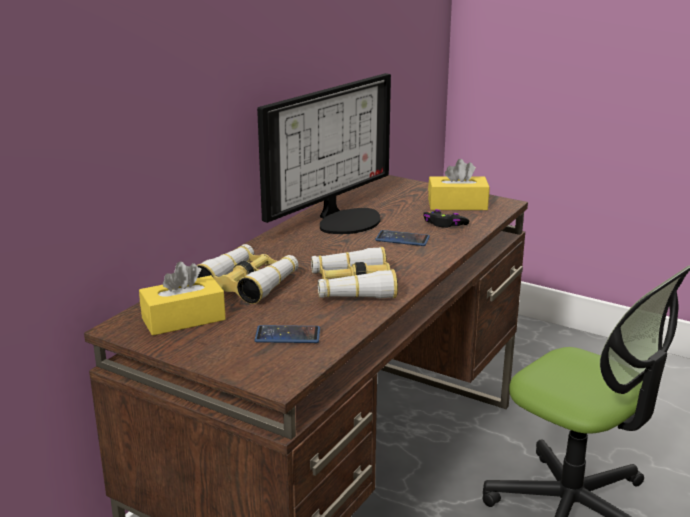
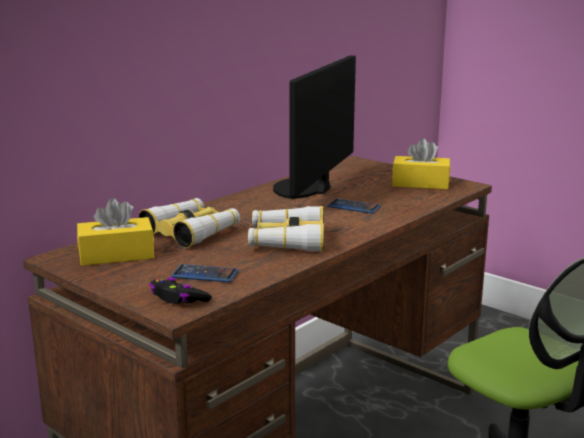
camera: 10 degrees right, 5 degrees down
(344, 219) = (306, 189): monitor -> monitor turned 150 degrees clockwise
(444, 224) = (400, 198): black game controller -> black game controller (178, 299)

